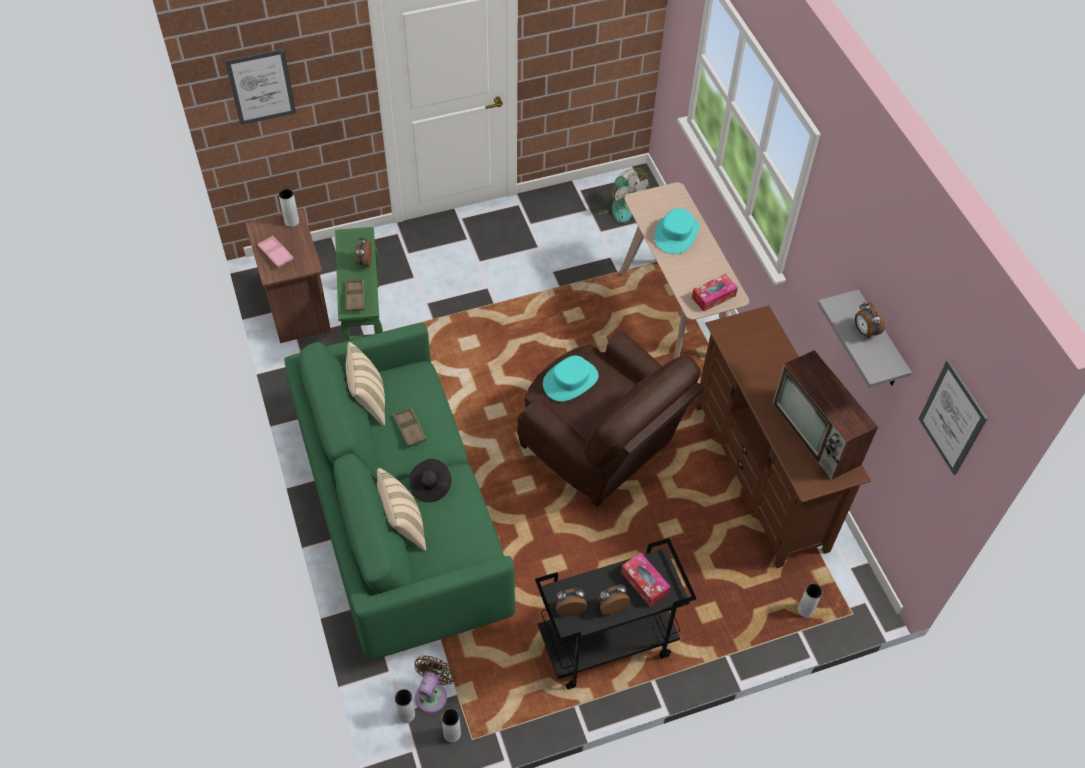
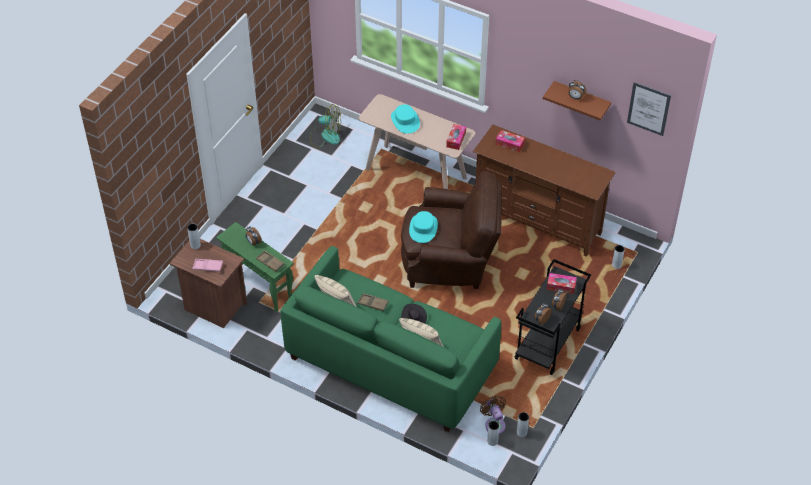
camera: 40 degrees left, 5 degrees down
(261, 87) = (148, 169): picture -> none
(763, 345) = (509, 144): none -> tissue box
(817, 435) = (574, 167): television -> none
(879, 342) = (581, 100): grey shelf -> brown shelf

